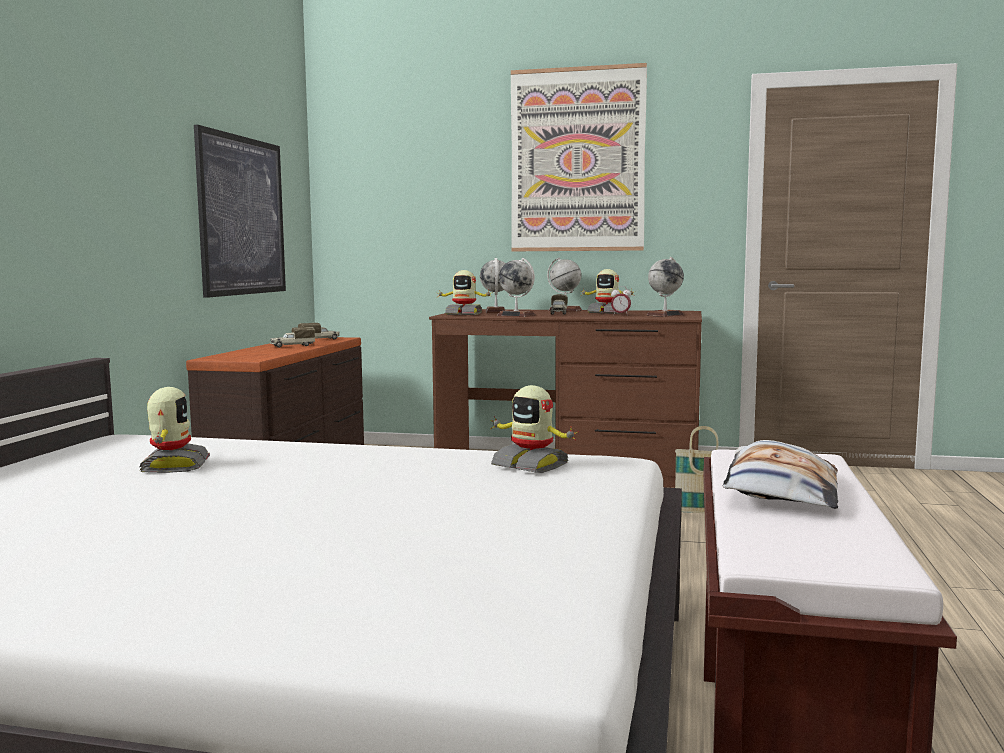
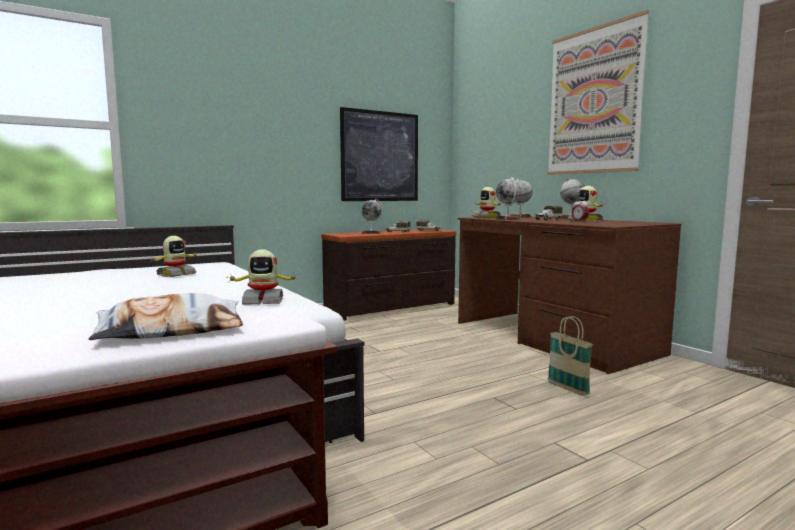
camera: 45 degrees right, 0 degrees up
(531, 465) = (263, 301): toy robot -> toy robot turned 90 degrees counterclockwise
(665, 315) = (612, 223): globe -> globe (371, 233)

